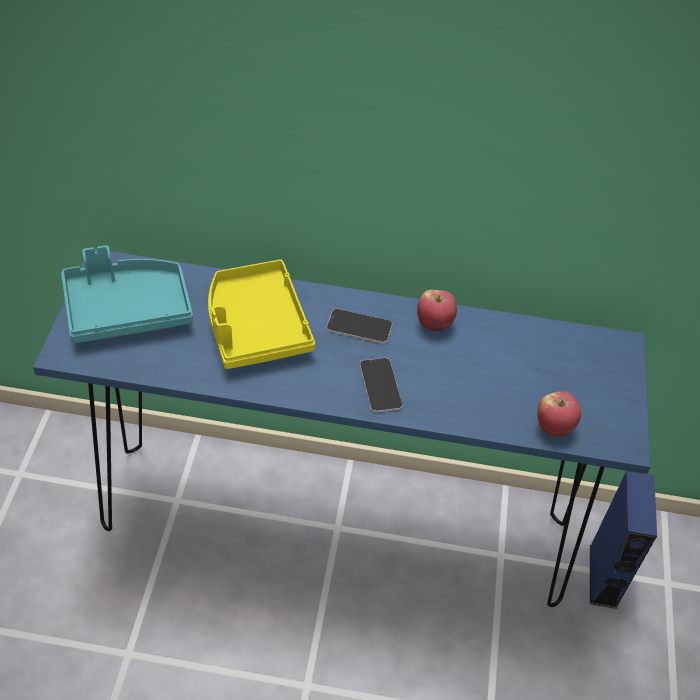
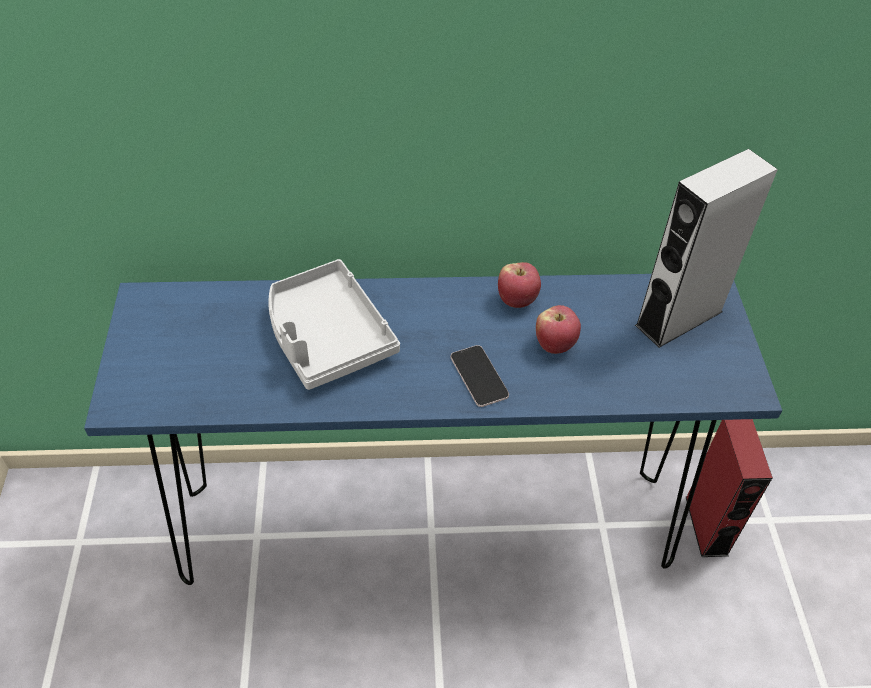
camera: 10 degrees left, 0 degrees up
(127, 309) = (179, 343): turquoise tray -> none
(255, 326) = (326, 336): yellow tray -> grey tray
(359, 327) = (438, 317): phone -> none
(553, 427) = (672, 387): apple -> apple (554, 345)
(580, 367) = (679, 318): none -> grey speaker
(603, 576) = (706, 525): blue speaker -> red speaker

